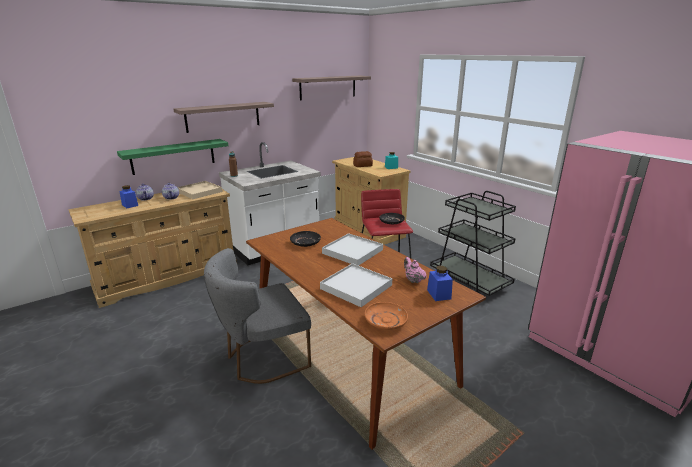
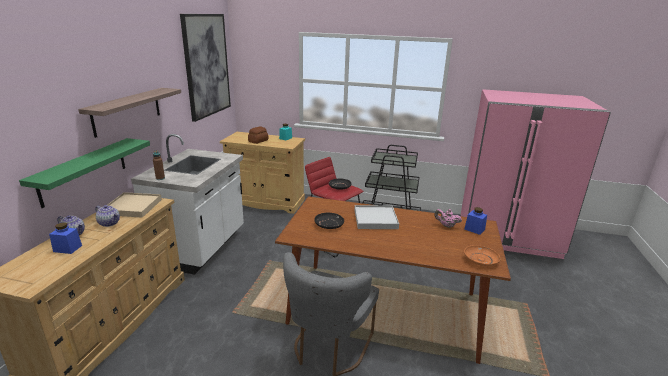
camera: 40 degrees left, 0 degrees up
(328, 87) = (206, 65): shelf -> picture
(356, 287) = (425, 245): white tray -> none

